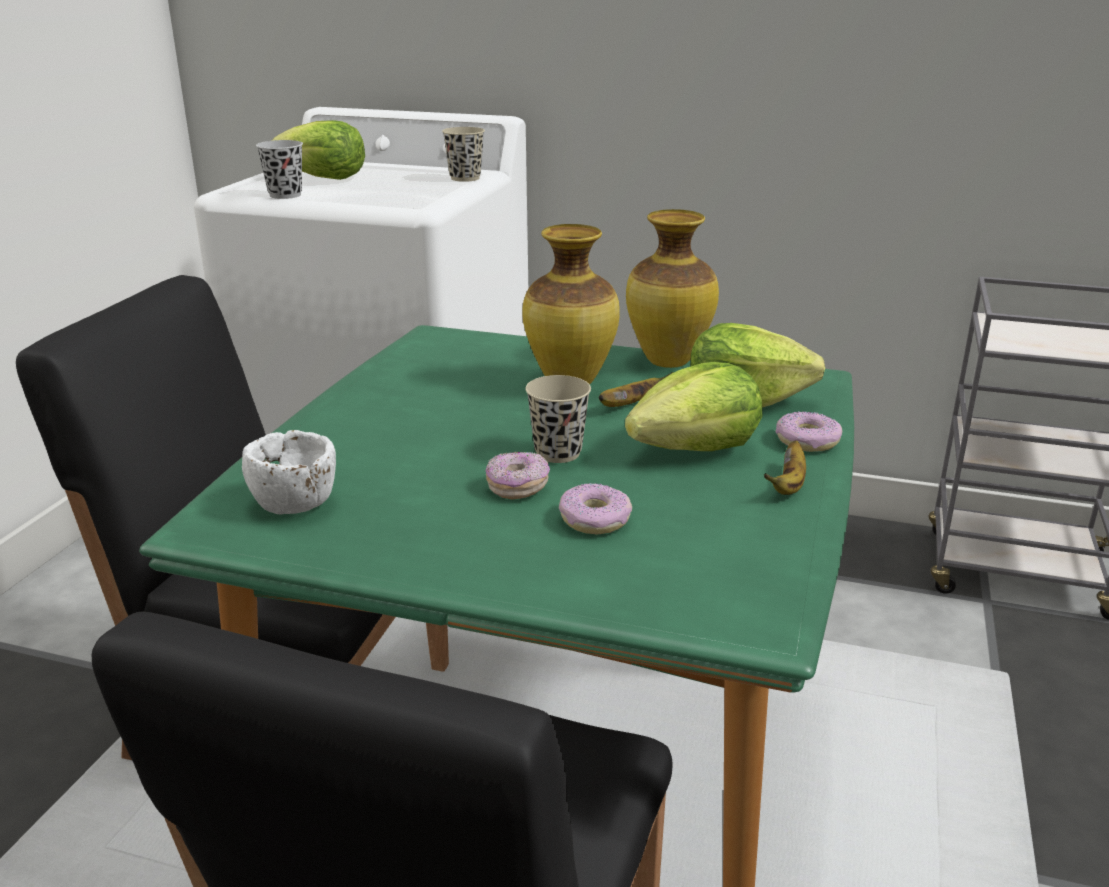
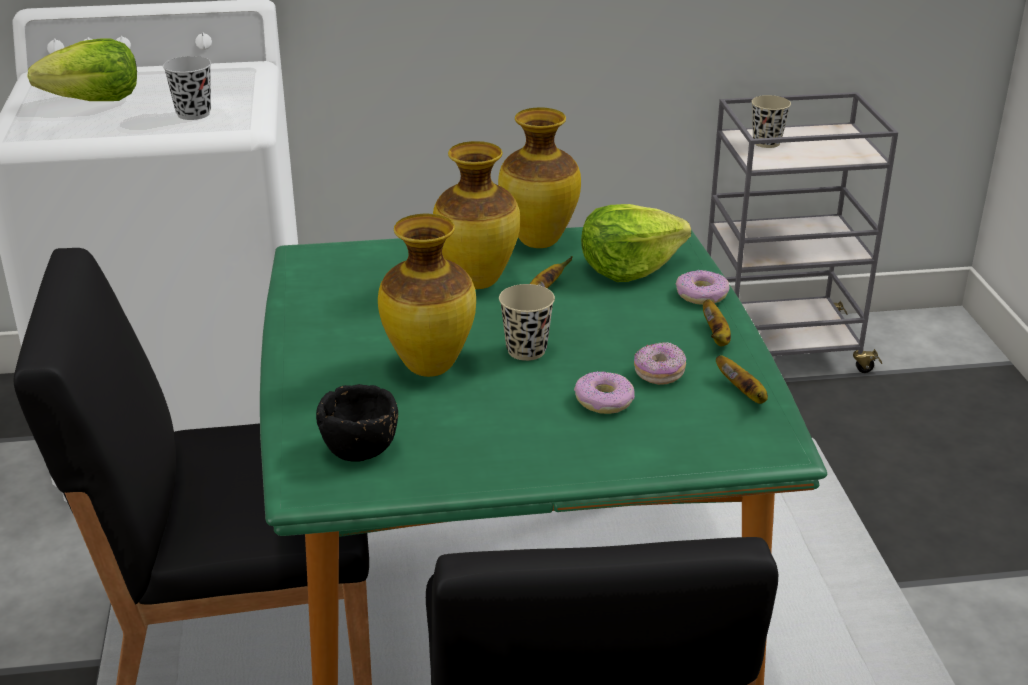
camera: 25 degrees left, 5 degrees up
(285, 195) = (85, 132): black cup -> black cup (193, 114)
(296, 503) = (360, 448): white bowl -> black bowl
(445, 446) = (431, 366): none -> vase
(465, 178) = (245, 78): beige cup -> beige cup (766, 142)
(517, 488) = (523, 389): donut -> donut (659, 373)
(696, 449) = (627, 321): lettuce -> none
(771, 551) = (743, 393): none -> banana

